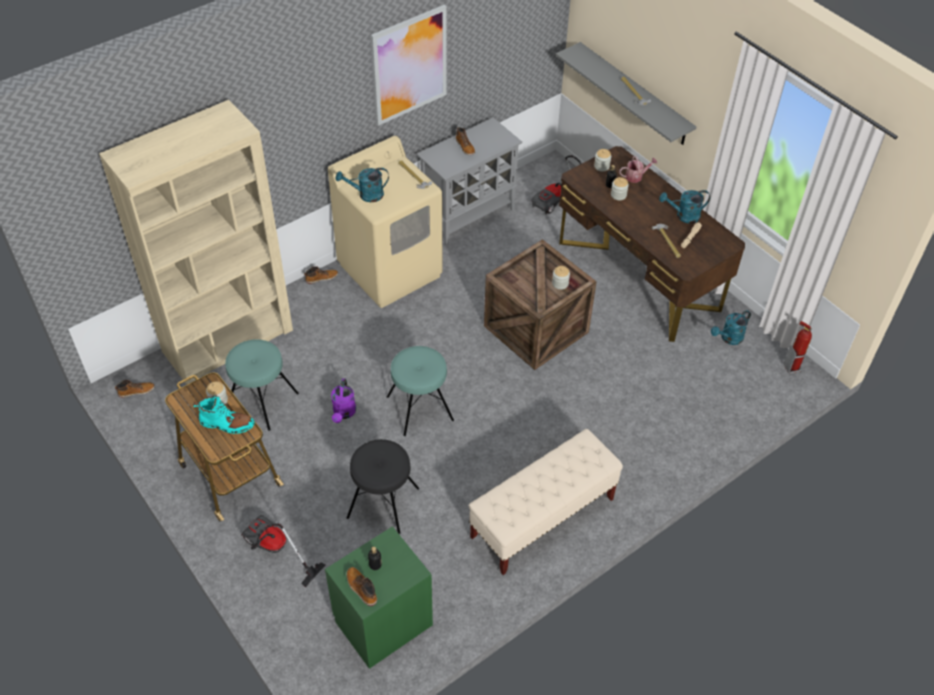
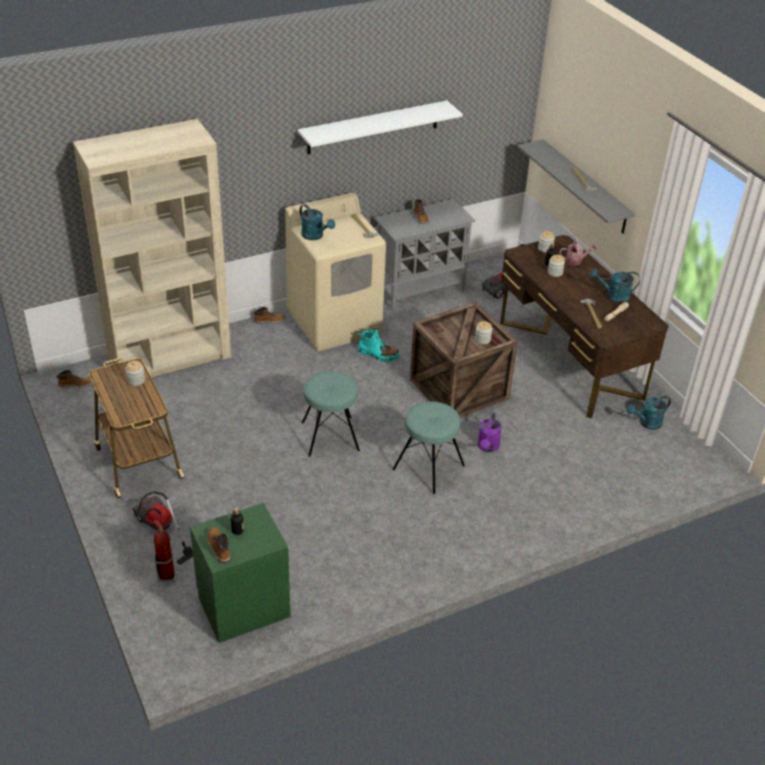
camera: 10 degrees right, 10 degrees down
(227, 424) = (137, 399): turquoise boot -> turquoise boot (378, 354)
(262, 401) = (185, 409): turquoise stool -> turquoise stool (428, 467)
(344, 413) = (258, 429): purple watering can -> purple watering can (487, 447)
(366, 195) = (315, 236): turquoise watering can -> turquoise watering can turned 135 degrees counterclockwise
(383, 503) = (273, 507): black stool -> none
(409, 65) = (373, 127): picture -> white shelf
(542, 518) = (422, 545): beige bench -> none
(792, 367) = (705, 456): fire extinguisher -> fire extinguisher (167, 575)

